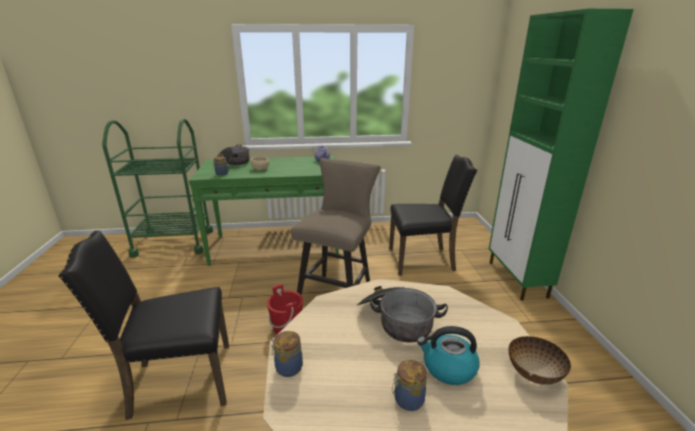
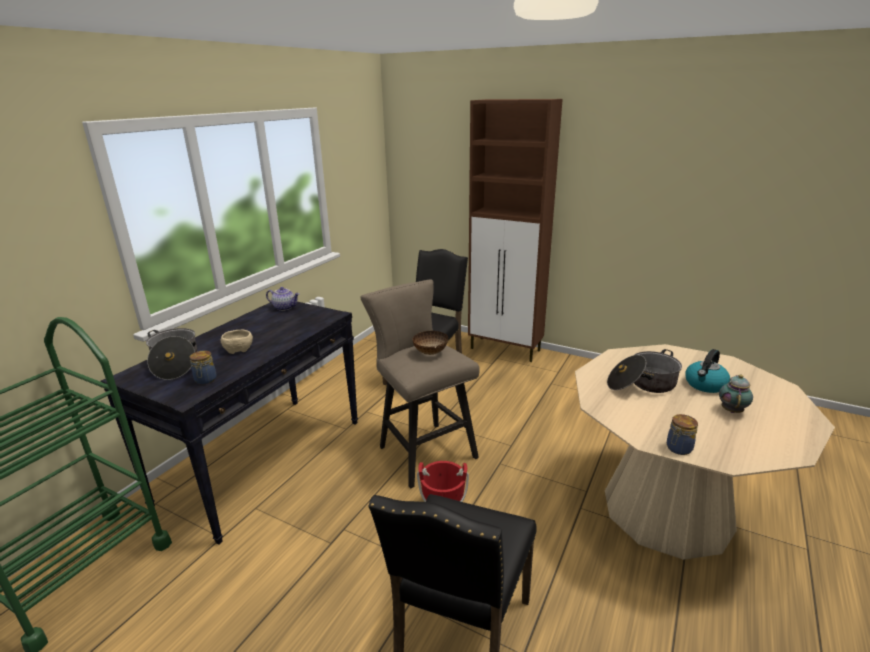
camera: 55 degrees left, 0 degrees up
(276, 246) = (264, 460): green console table -> black console table
(407, 400) = (732, 410): jar -> teapot
(517, 280) = (506, 350): green cabinet -> brown cabinet
(533, 373) = (721, 361): bowl -> bowl (430, 352)

